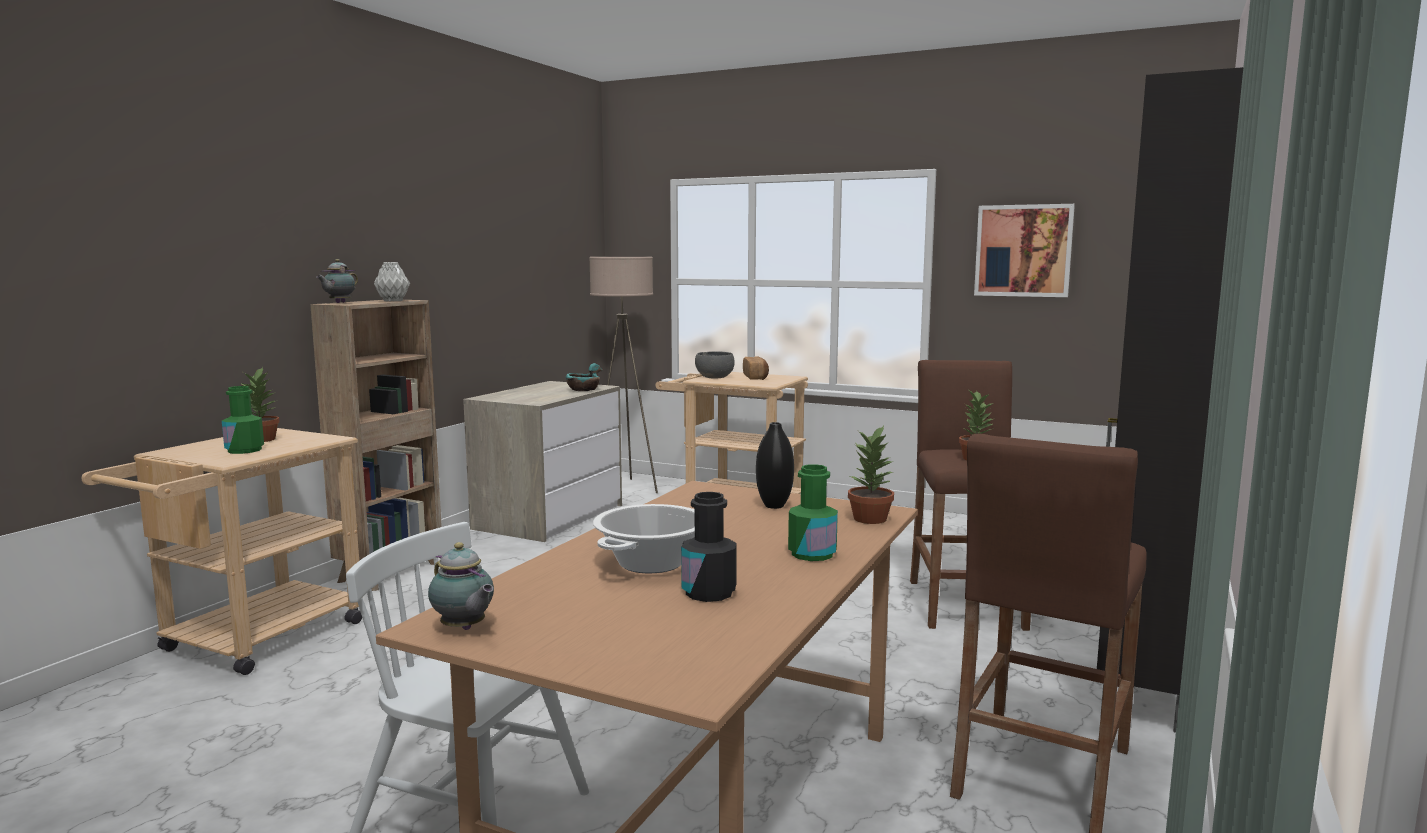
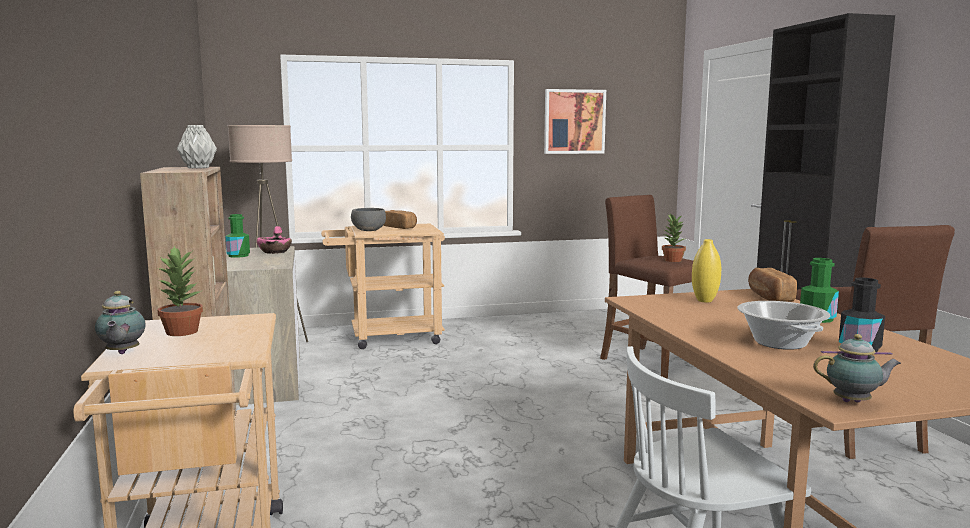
camera: 40 degrees left, 0 degrees up
(244, 450) = (212, 343): green bottle -> green bottle (238, 255)
(339, 303) = (163, 171): teapot -> teapot (122, 353)
(583, 389) = (275, 252): turquoise bowl -> pink bowl
(774, 506) = (704, 301): black vase -> yellow vase
(871, 519) = (769, 297): potted plant -> bread

